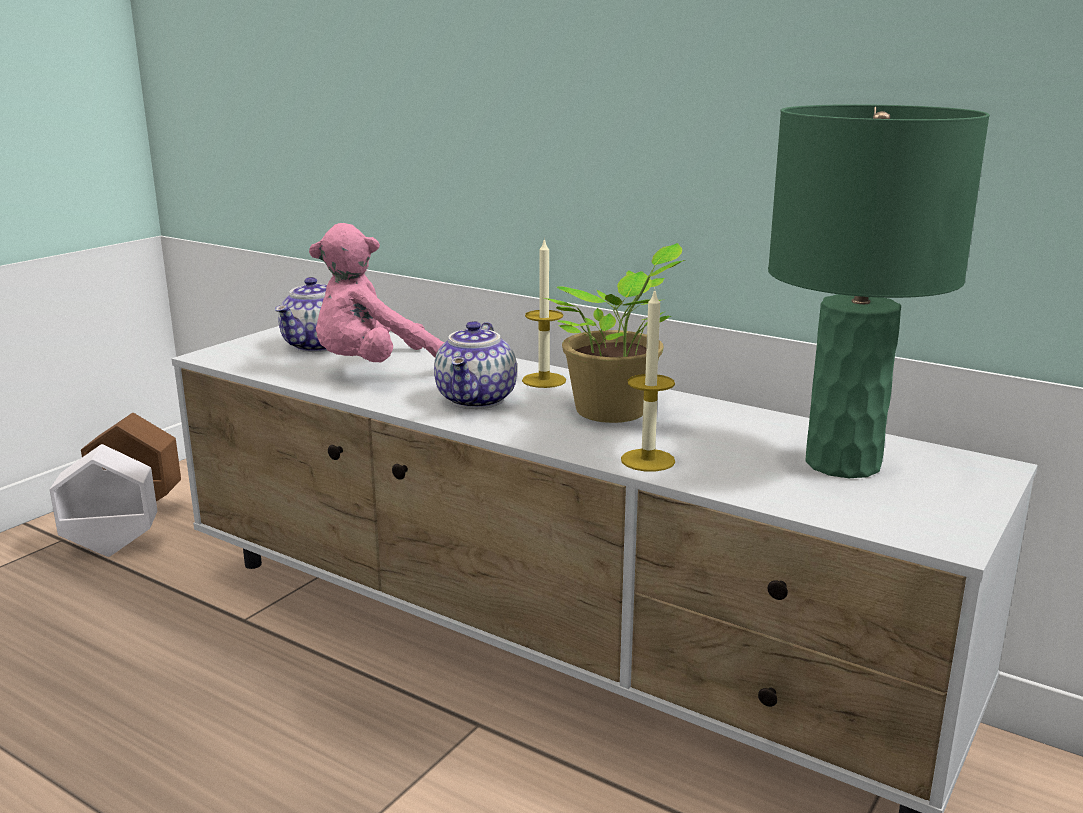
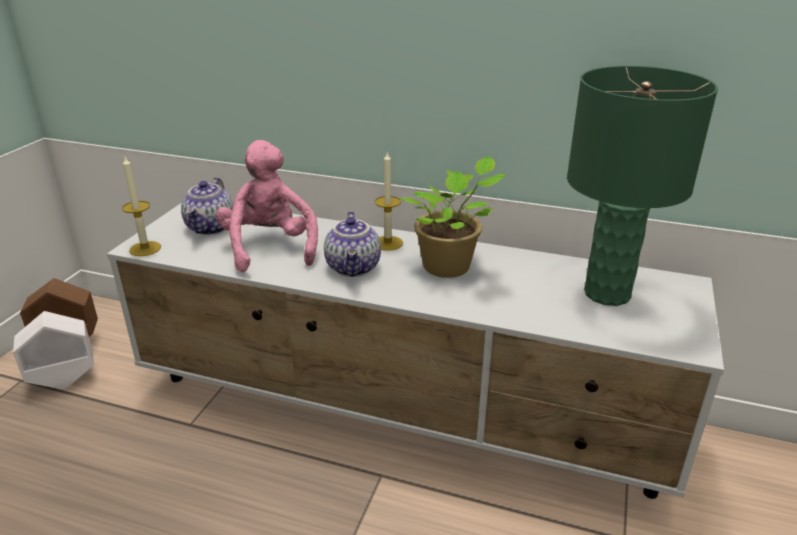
camera: 15 degrees left, 10 degrees up
(378, 371) = (270, 248): pink plush toy -> pink plush toy turned 120 degrees clockwise
(648, 460) = (492, 308): candle -> candle (145, 248)

